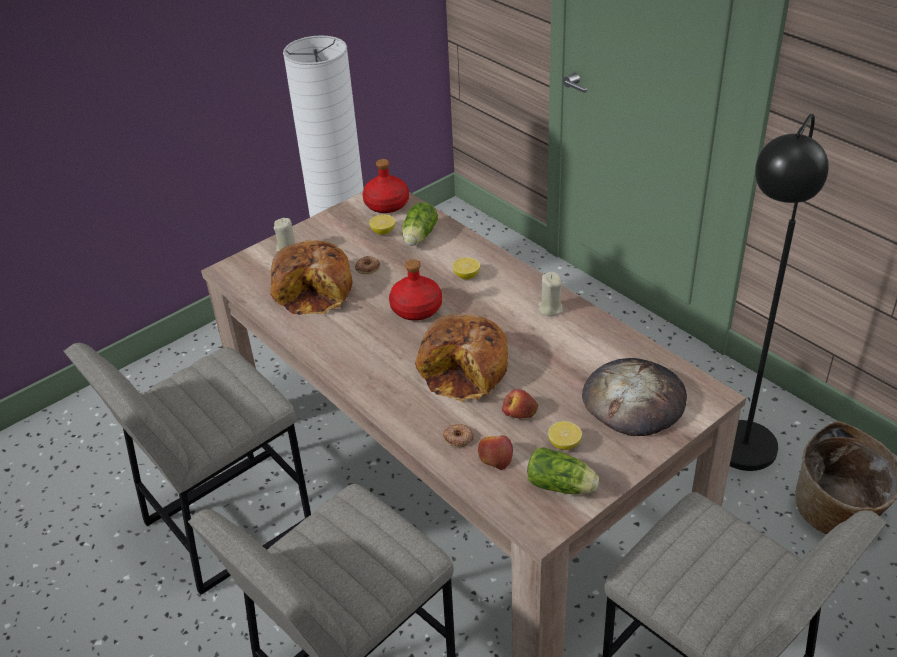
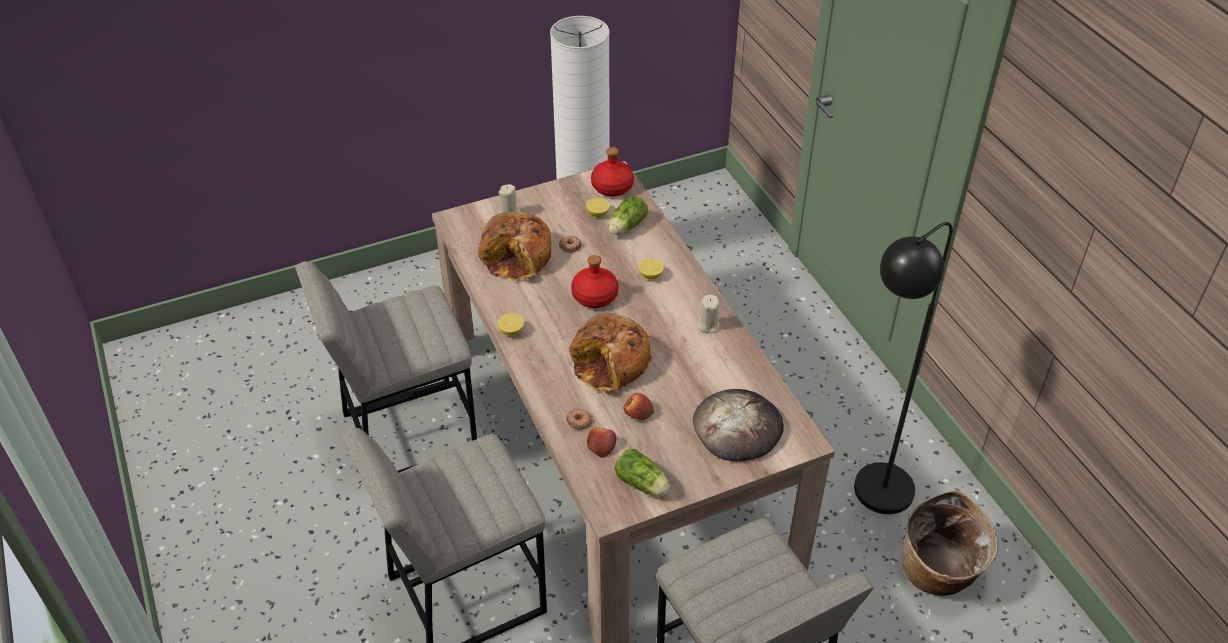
camera: 15 degrees right, 5 degrees up
(564, 444) = (661, 450): lemon -> lemon (511, 331)

